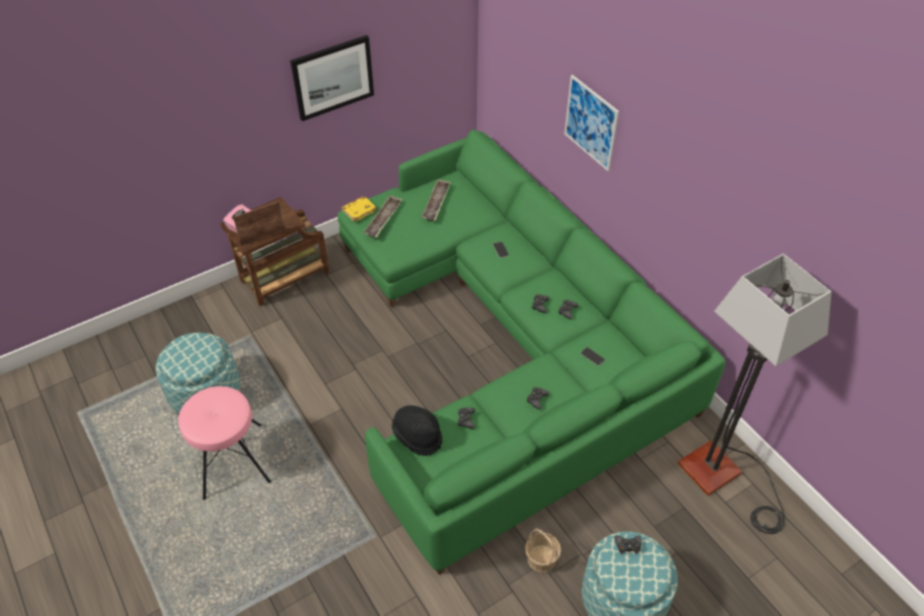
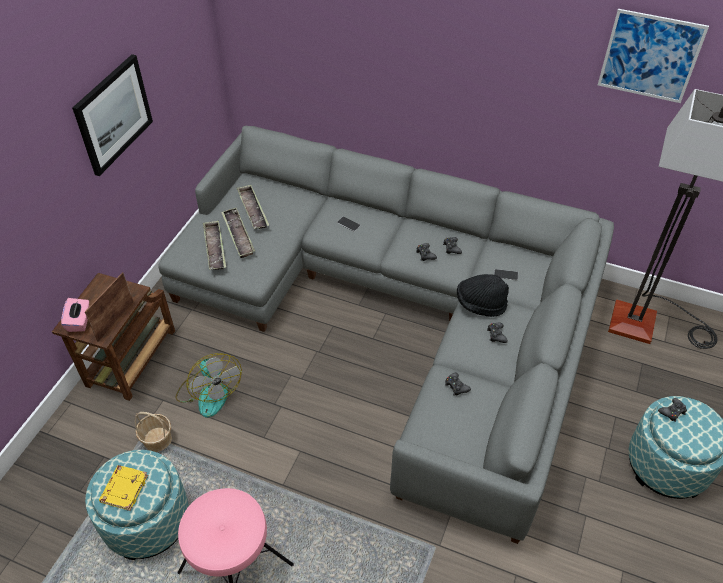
camera: 35 degrees left, 0 degrees up
(315, 330) = (209, 392): none -> fan
(359, 210) = (182, 251): yellow book -> yellow book (124, 488)
(408, 217) = (238, 235): none -> tray
(418, 436) = (429, 426): black hat -> black hat (480, 304)
(509, 347) = (400, 311): green sofa -> grey sofa
(541, 558) = (582, 472): basket -> basket (157, 440)
(591, 123) = (400, 61): picture -> picture (650, 56)

